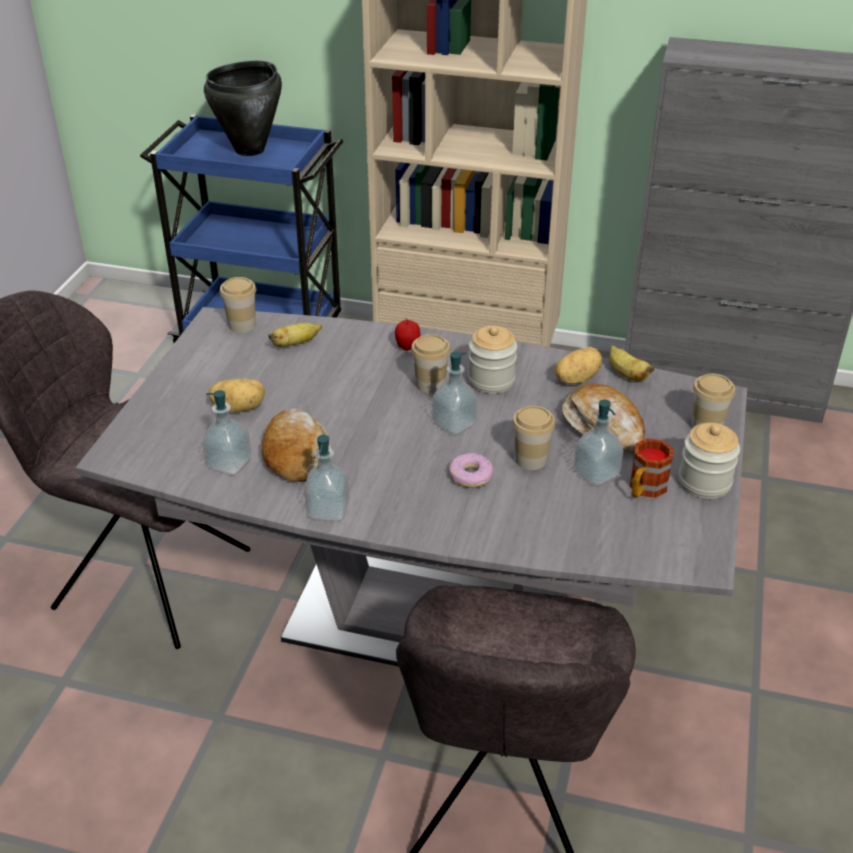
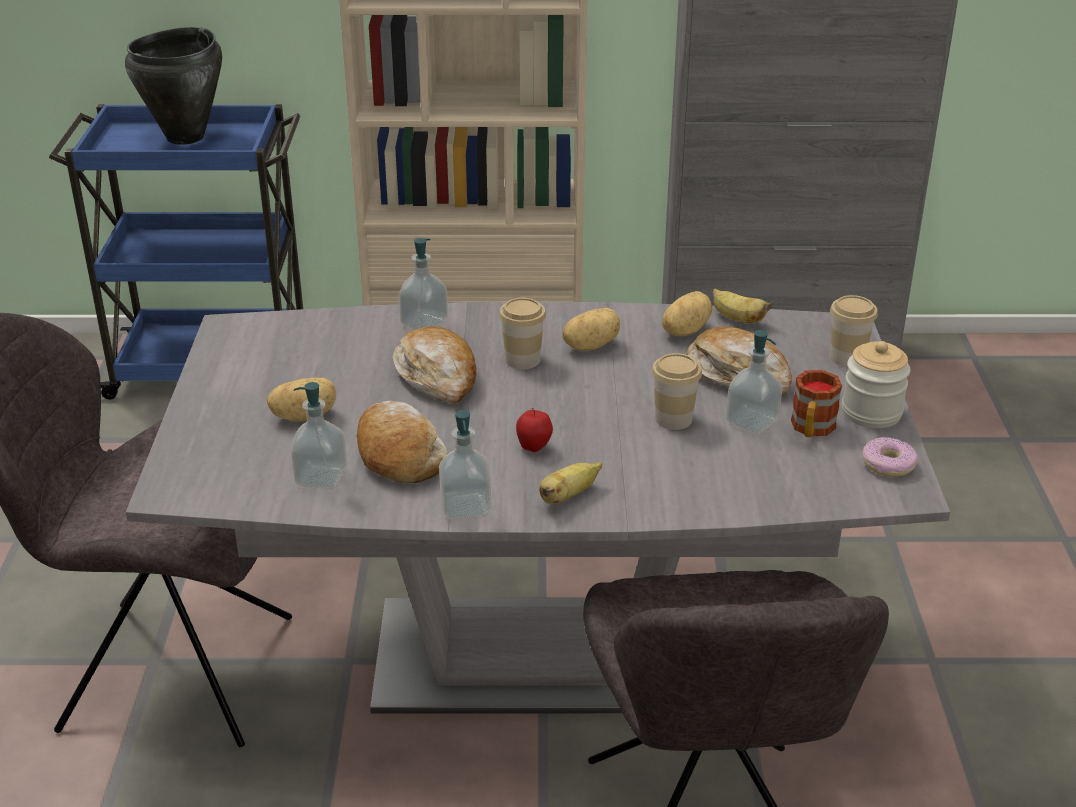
camera: 15 degrees left, 5 degrees down
(242, 325) = (264, 328): cup -> none
(295, 344) = (340, 339): banana -> banana (568, 496)
(356, 389) = (438, 377): none -> bread
(407, 348) = (477, 325): apple -> apple (534, 448)
(454, 424) = (569, 396): soap dispenser -> soap dispenser (424, 323)
(470, 476) = (614, 446): donut -> donut (888, 464)
(491, 380) = (590, 346): jar -> potato

